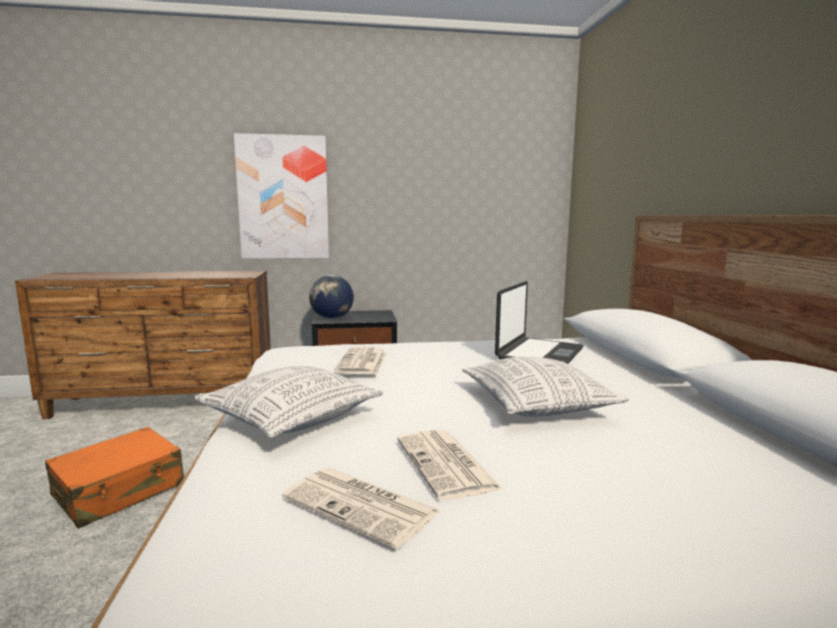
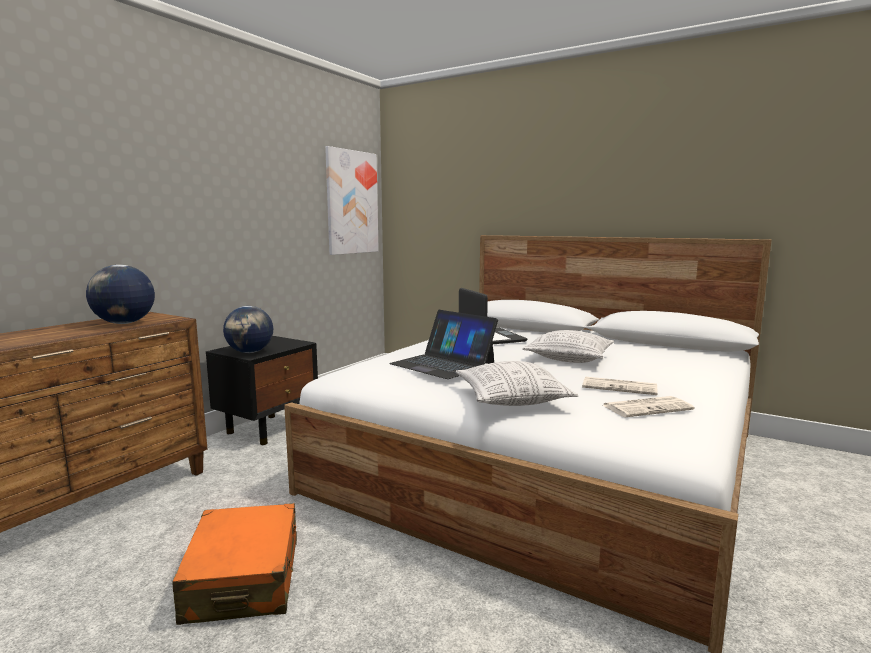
camera: 50 degrees left, 0 degrees up
(215, 274) = (124, 323): none -> globe
(283, 198) = (160, 222): picture -> picture (351, 202)
(363, 362) = (443, 364): newspaper -> laptop

